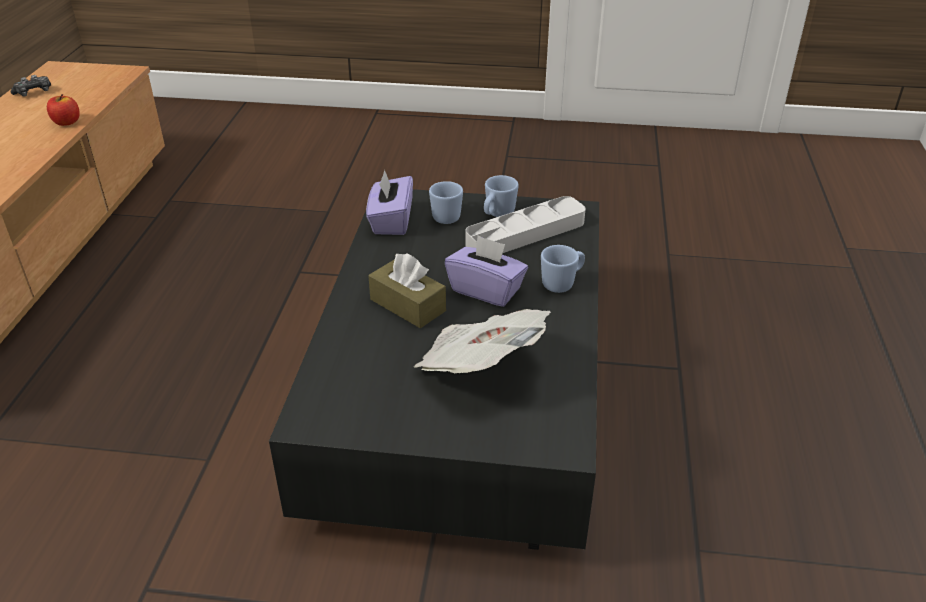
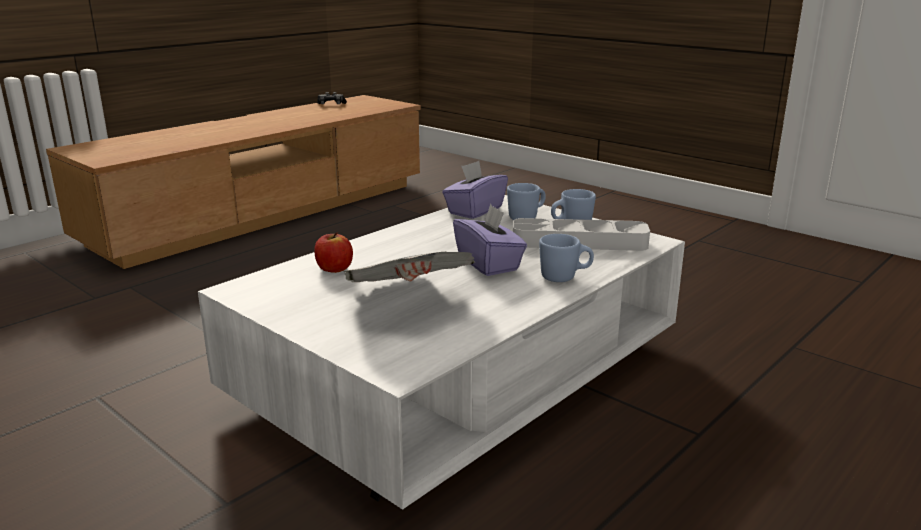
camera: 35 degrees right, 15 degrees down
(66, 122) = (326, 118): apple -> apple (334, 269)
(407, 305) = (411, 254): brown tissue box -> none
(462, 392) = (460, 374): black coffee table -> white coffee table

